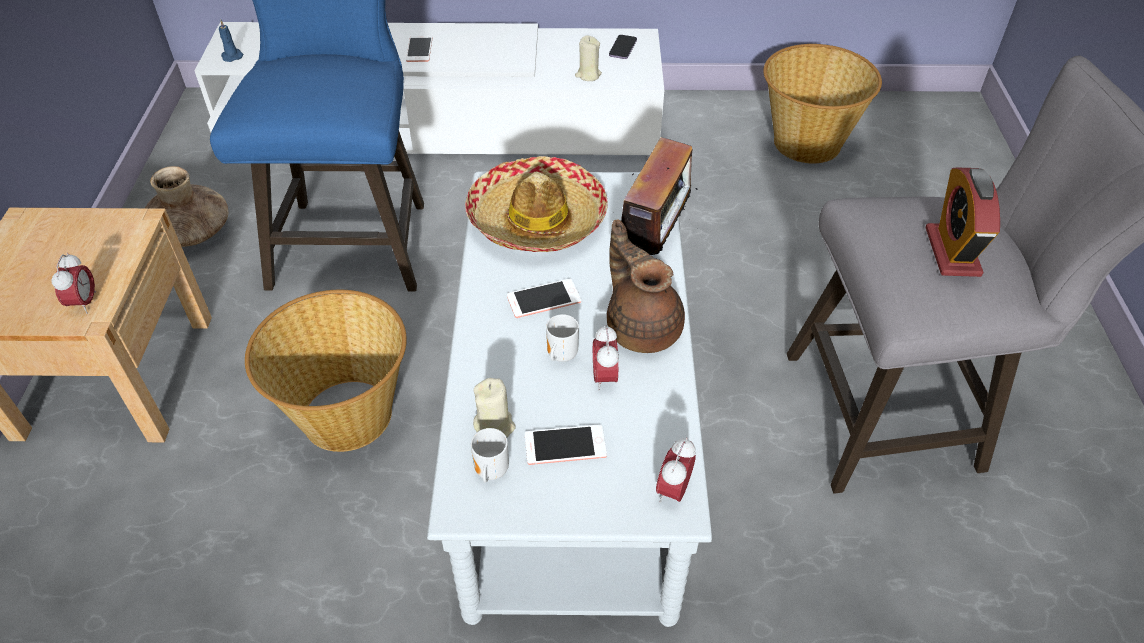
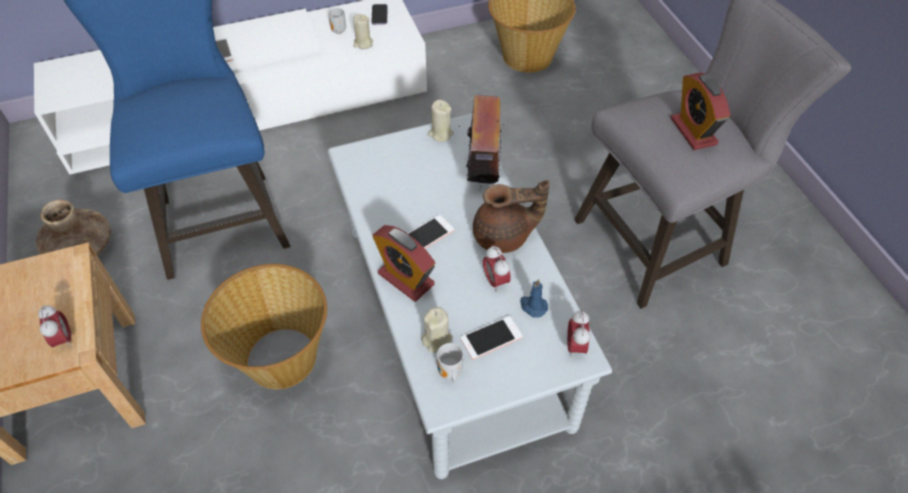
camera: 20 degrees left, 5 degrees up
(232, 56) = (61, 92): blue candle -> blue candle (533, 306)
(492, 343) = (406, 279): none -> alarm clock
(537, 219) = (393, 175): hat -> none
(560, 356) = (458, 274): mug -> mug (338, 32)
(619, 186) = (440, 134): none -> beige candle
(642, 326) = (504, 236): brown teapot -> brown teapot turned 135 degrees clockwise

